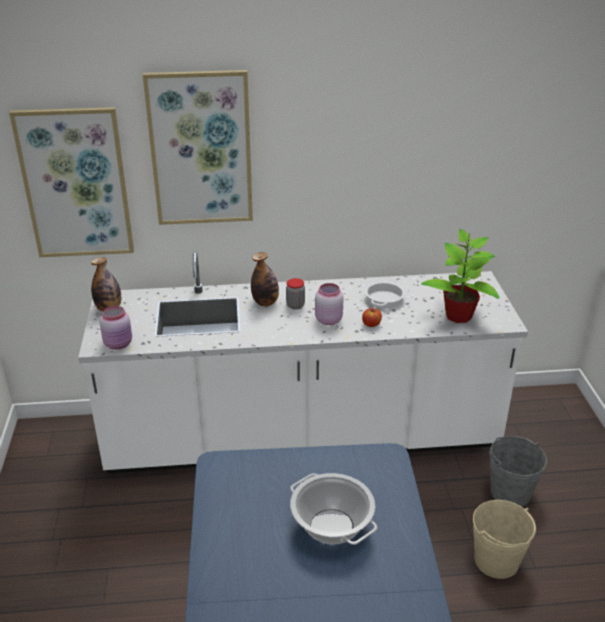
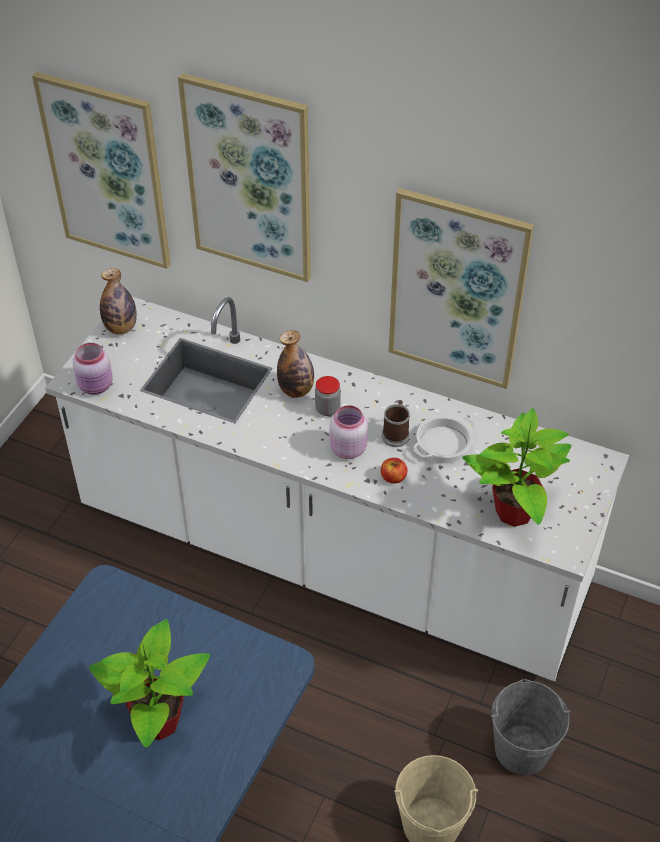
camera: 30 degrees right, 15 degrees up
(332, 527) = (159, 720): cooking pot -> potted plant
(350, 303) = (396, 434): none -> mug
(364, 187) = (457, 290): none -> picture

